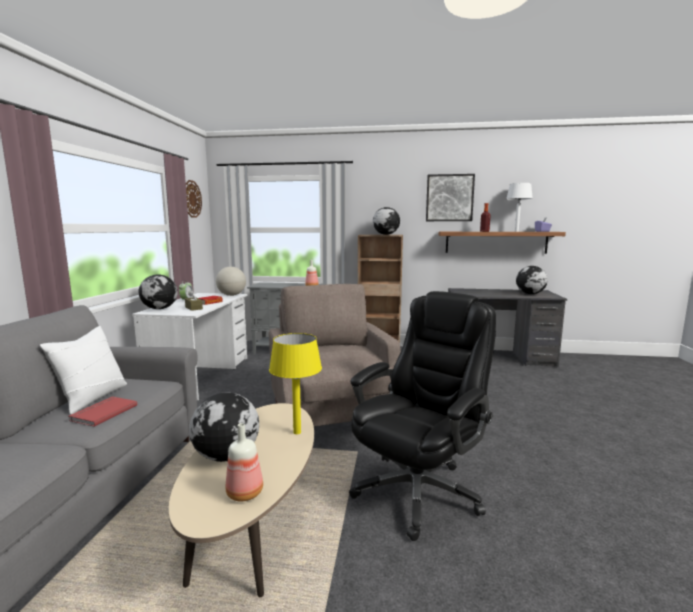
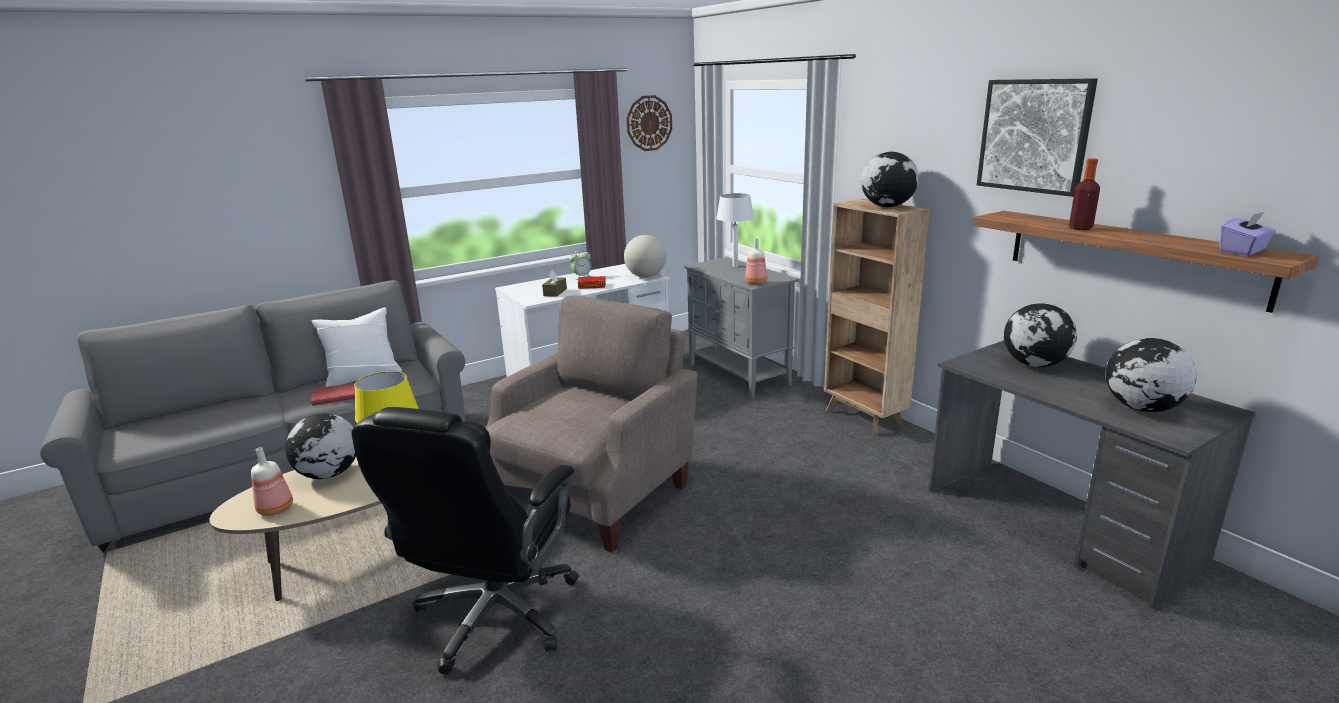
camera: 50 degrees right, 10 degrees up
(160, 309) = (529, 285): globe -> globe (1035, 365)
(418, 490) = (495, 616): black office chair -> black office chair turned 105 degrees clockwise
(516, 231) = (1168, 239): white table lamp -> white table lamp (735, 266)

